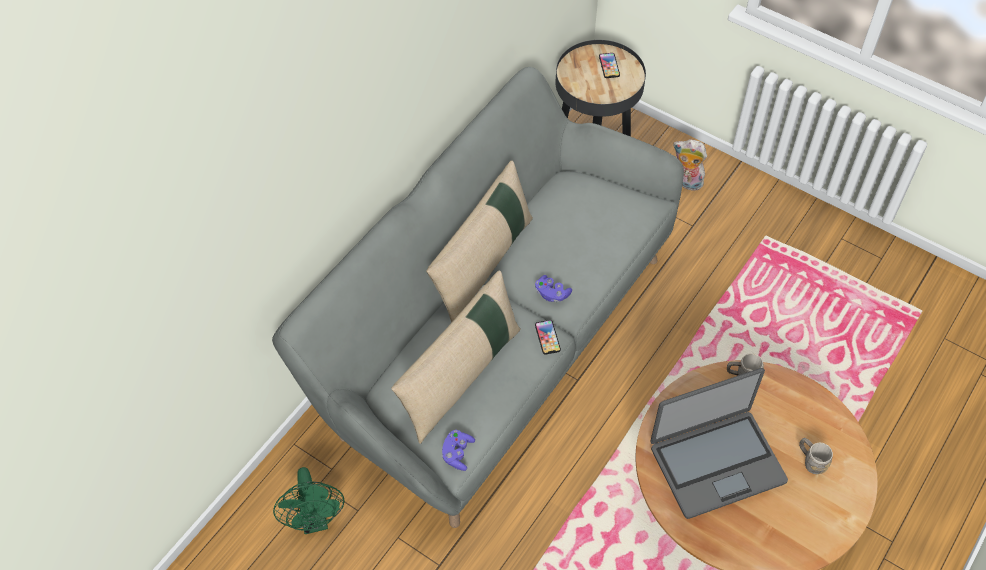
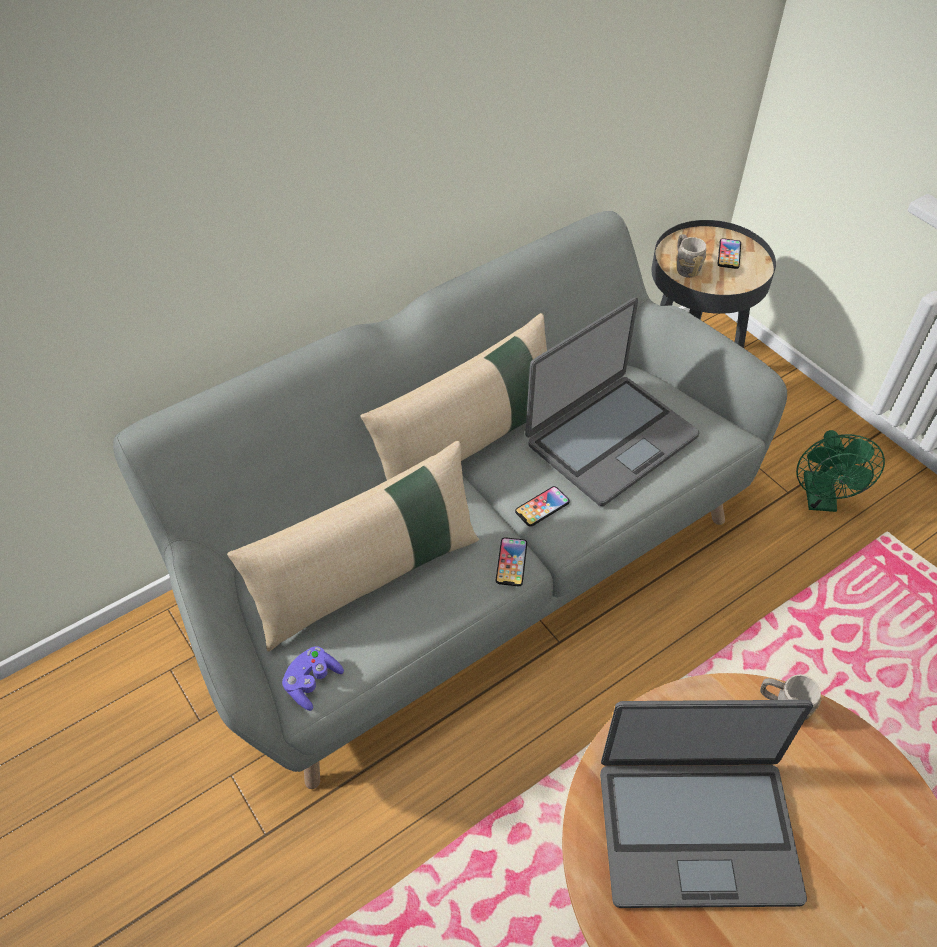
camera: 20 degrees right, 5 degrees down
(315, 520) = (141, 715): green fan -> green fan (821, 500)
(551, 294) = (542, 507): purple game controller -> phone
(577, 232) = (610, 439): none -> laptop
(685, 182) = (795, 438): plush toy -> none
(811, 461) = (856, 882): grey mug -> grey mug (685, 267)

